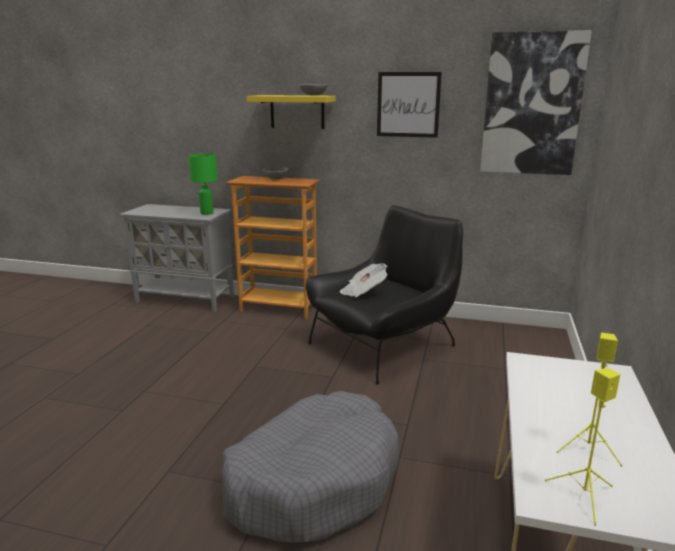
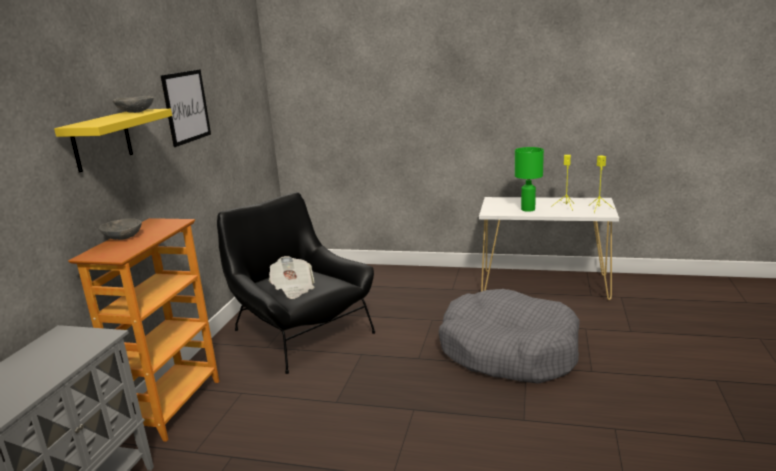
camera: 90 degrees left, 0 degrees up
(207, 213) = (74, 340): green table lamp -> green table lamp (528, 209)
(532, 105) = (244, 90): picture -> none

